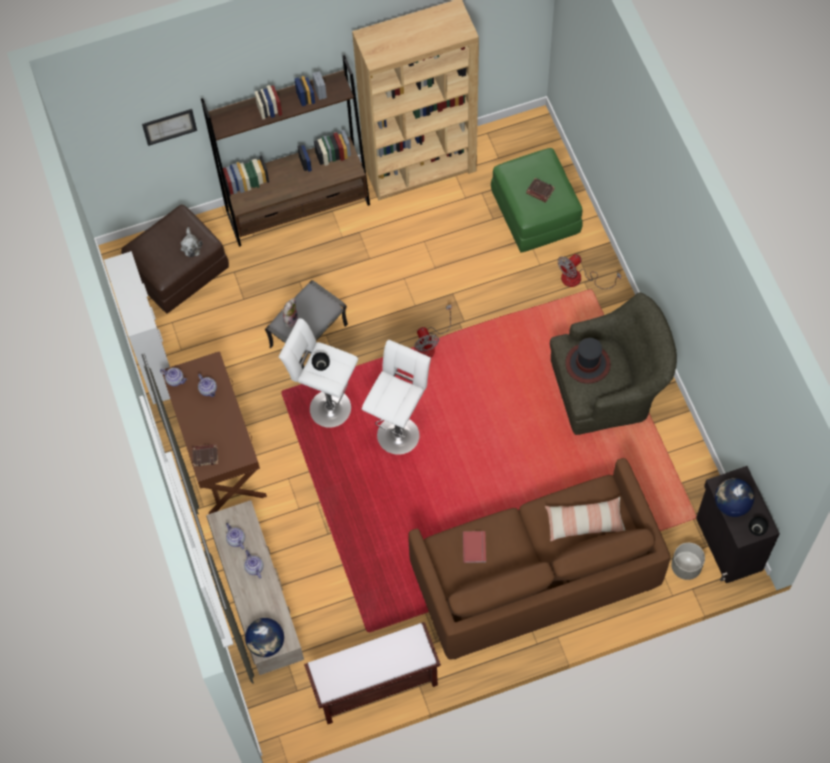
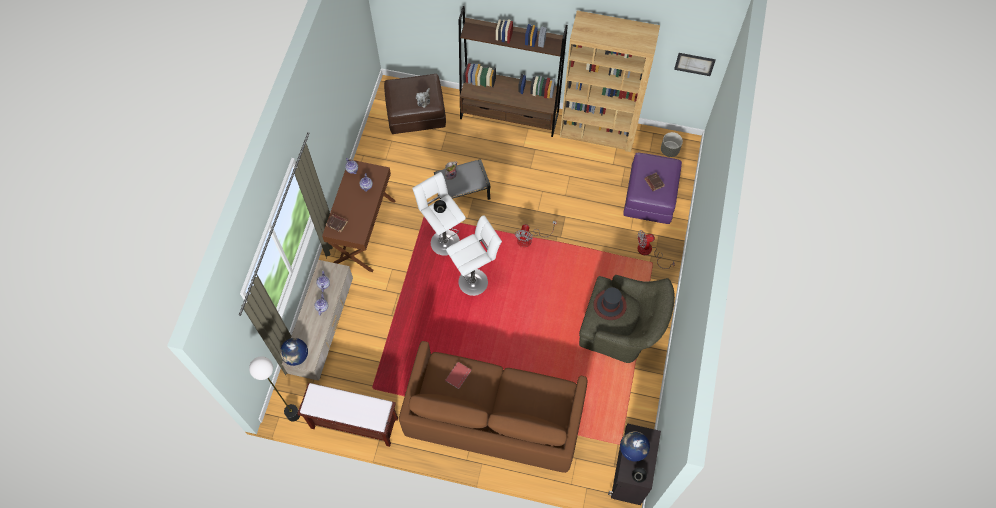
camera: 30 degrees right, 0 degrees up
(154, 363) = (365, 158): cabinet -> none
(169, 126) = (440, 16): picture -> picture (694, 64)
(295, 722) = (293, 415): none -> floor lamp
(534, 212) = (649, 196): green ottoman -> purple ottoman
(584, 522) = (536, 402): pillow -> none
(686, 567) = (592, 471): grey planter -> grey planter (669, 150)

